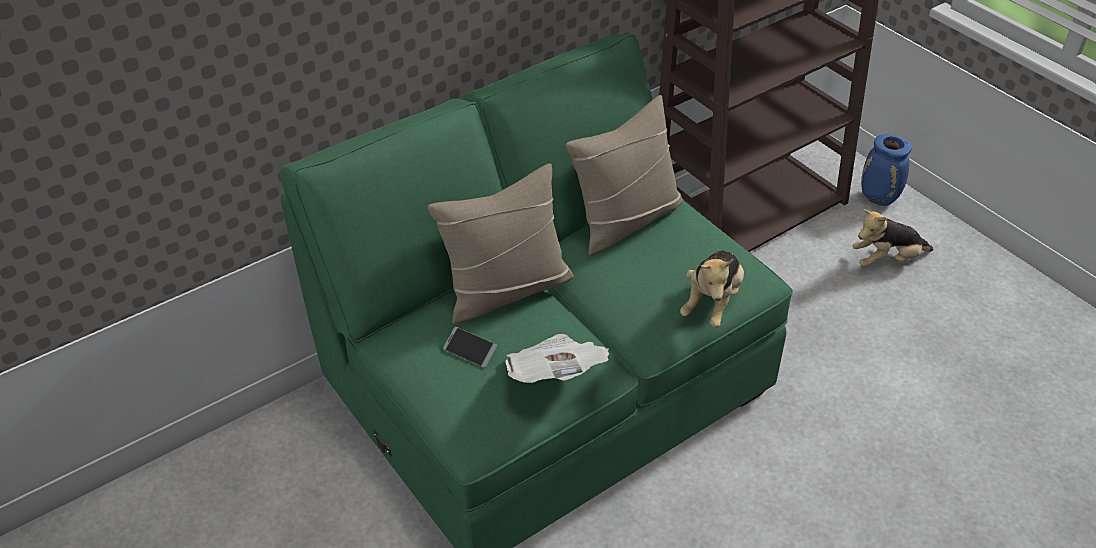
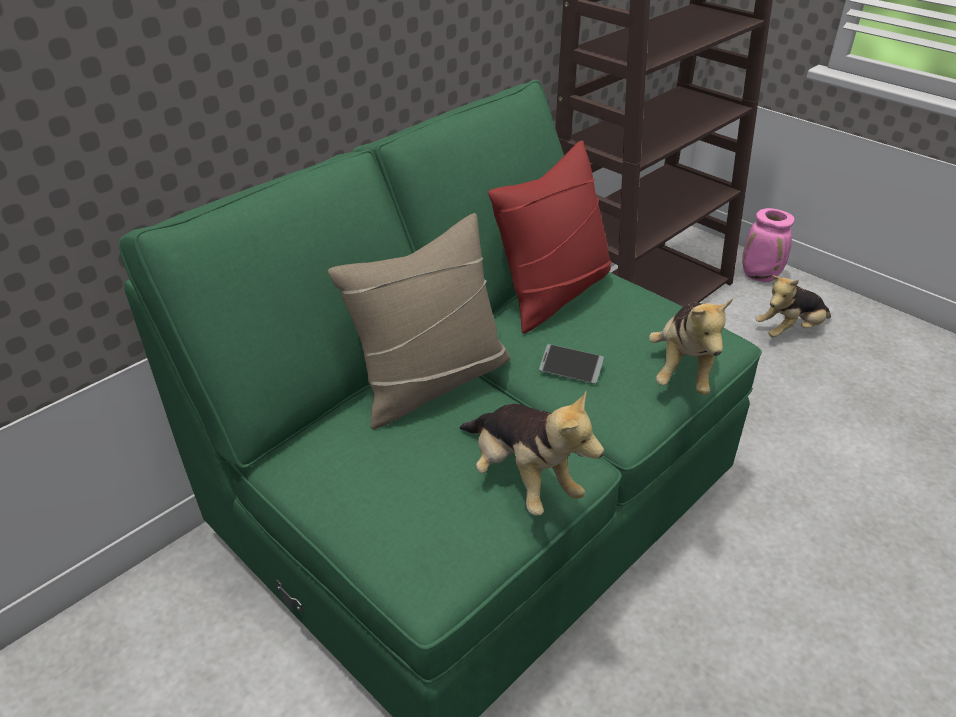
camera: 10 degrees left, 5 degrees down
(470, 351) = (401, 460): phone -> phone (570, 369)
(556, 376) = (521, 479): newspaper -> plush toy
(626, 220) = (553, 293): beige pillow -> red pillow
(879, 199) = (760, 276): blue vase -> pink vase

